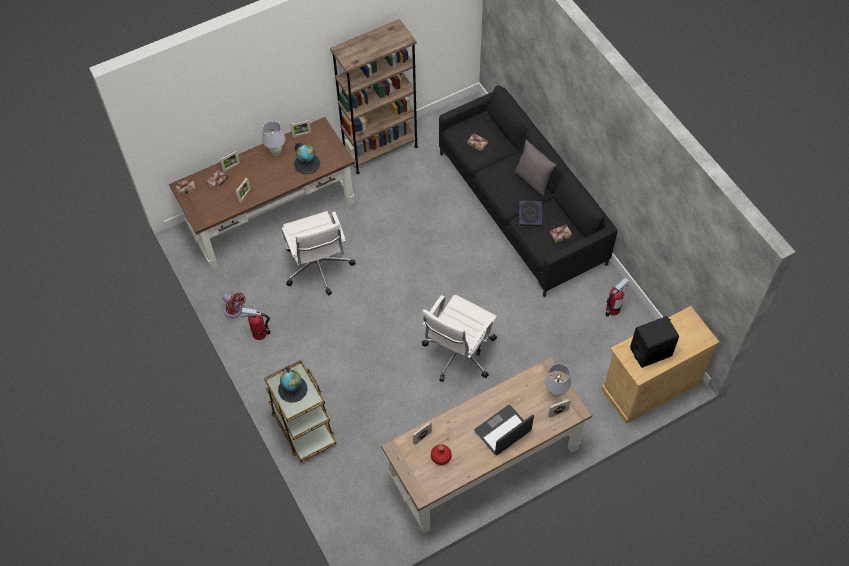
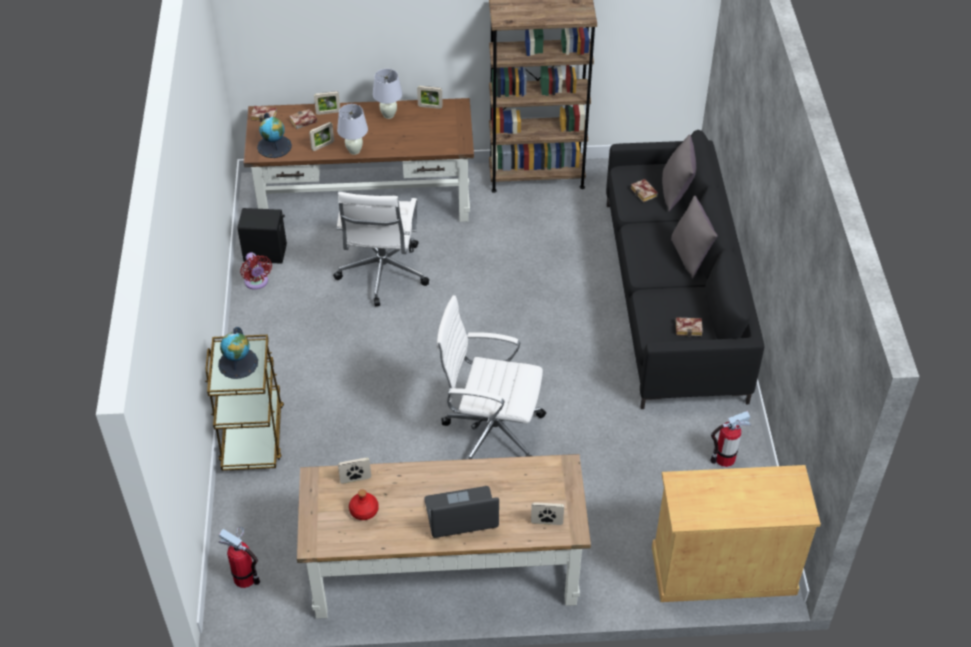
camera: 25 degrees right, 10 degrees down
(259, 333) = (270, 316): fire extinguisher -> fire extinguisher (245, 578)
(307, 163) = (416, 138): globe -> globe (274, 146)
(458, 354) = (491, 431): white office chair -> white office chair turned 45 degrees clockwise
(498, 135) = (676, 192): none -> grey pillow
(529, 215) = (661, 293): book -> none
(555, 393) = (558, 498): white table lamp -> white table lamp (354, 151)
(651, 352) = (714, 498): black speaker -> black speaker (265, 253)

